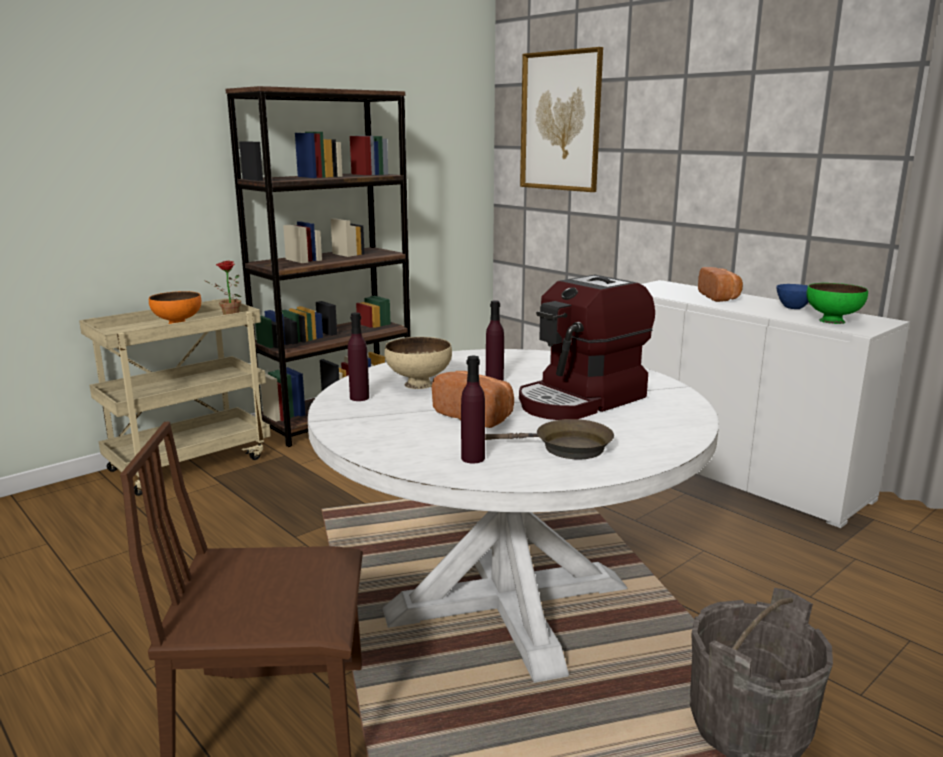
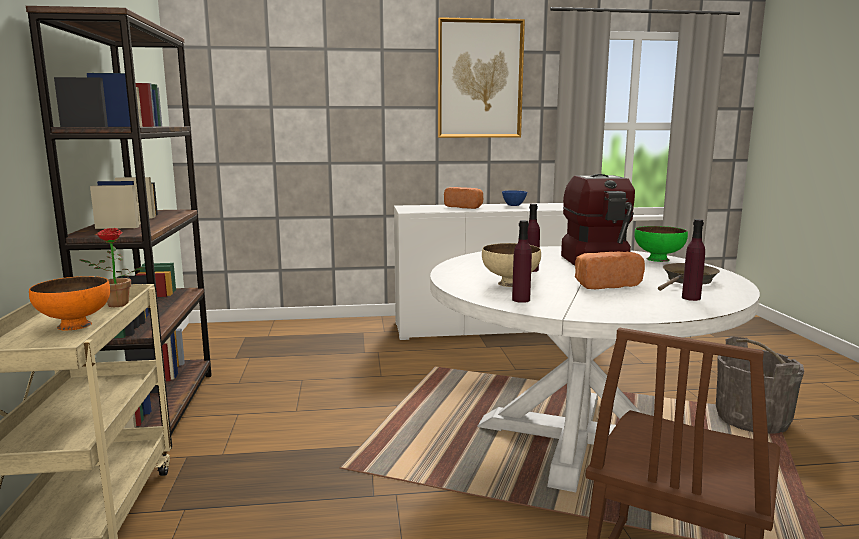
camera: 55 degrees left, 5 degrees down
(560, 121) = (257, 82): picture -> picture (480, 79)
(832, 321) = (552, 207): green bowl -> green bowl (658, 259)

